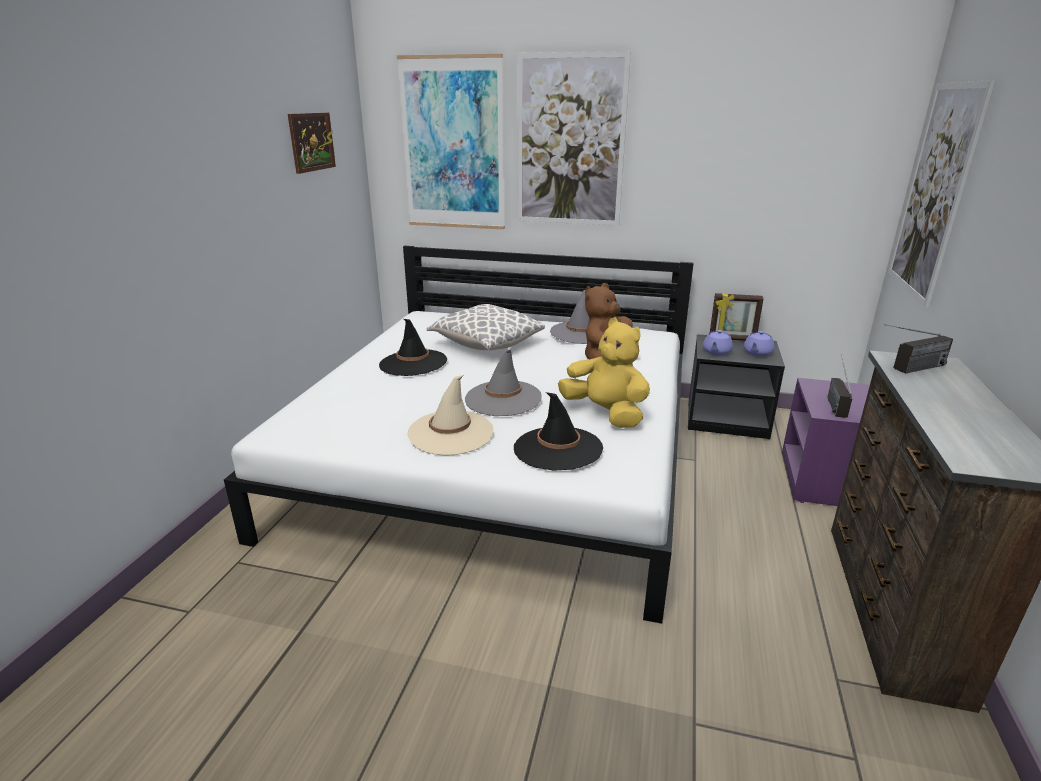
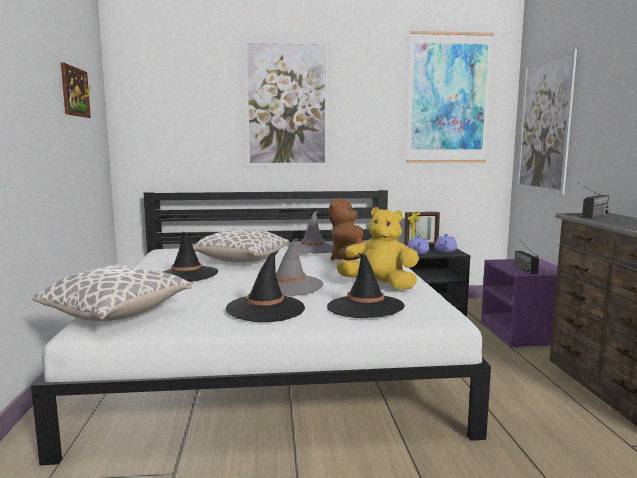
camera: 20 degrees left, 15 degrees down
(310, 415) = (116, 314): none -> pillow
(451, 433) = (265, 309): beige hat -> black hat
(453, 145) = (189, 108): picture -> picture (448, 98)

